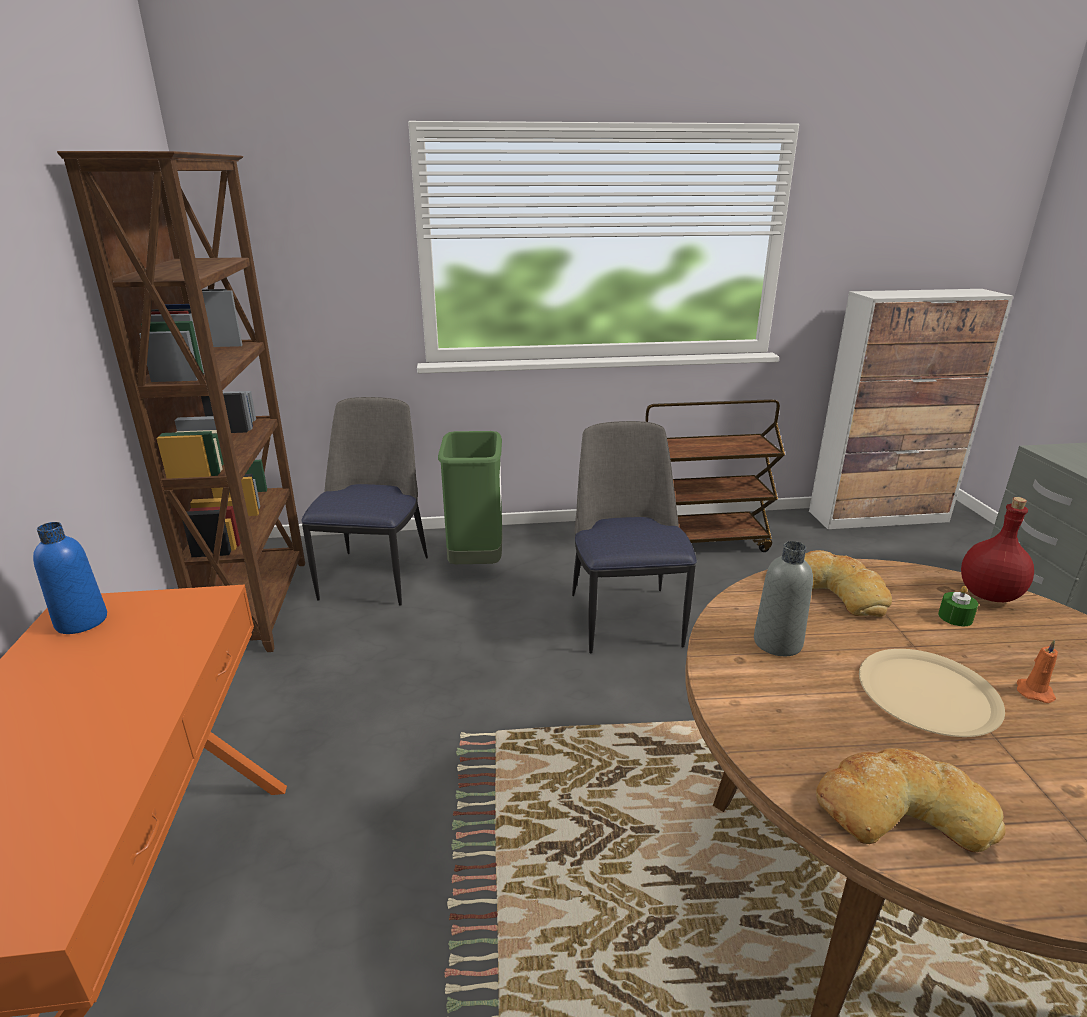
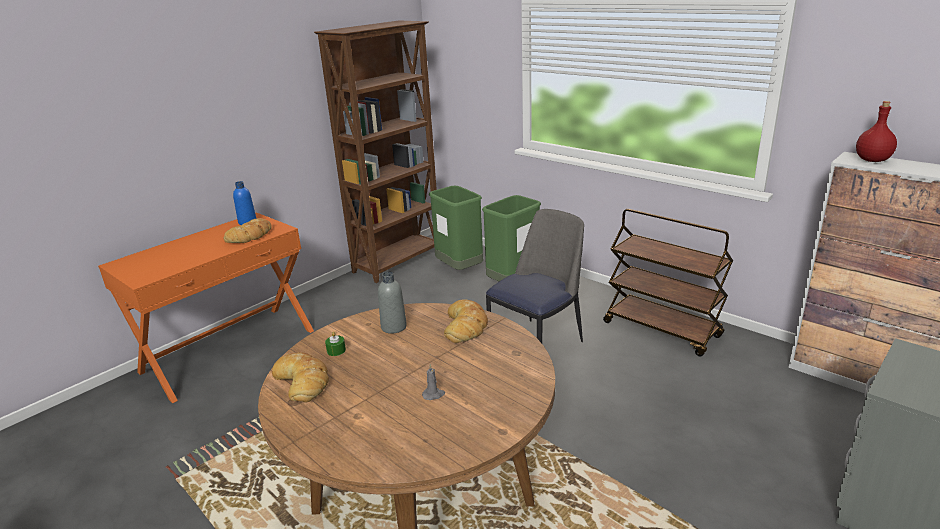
camera: 50 degrees right, 0 degrees up
(160, 641) = (250, 236): none -> bread
(375, 575) = (459, 269): chair -> green trash can
(927, 693) = (395, 369): beige plate -> none
(955, 617) = (484, 361): green candle -> green candle (336, 350)
(989, 594) = (529, 365): red bottle -> red bottle (873, 160)
(1033, 691) = (433, 394): orange candle -> grey candle

